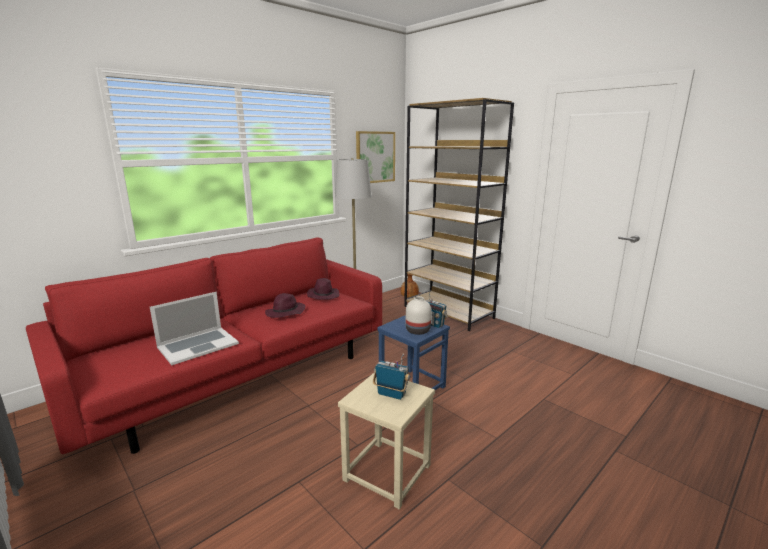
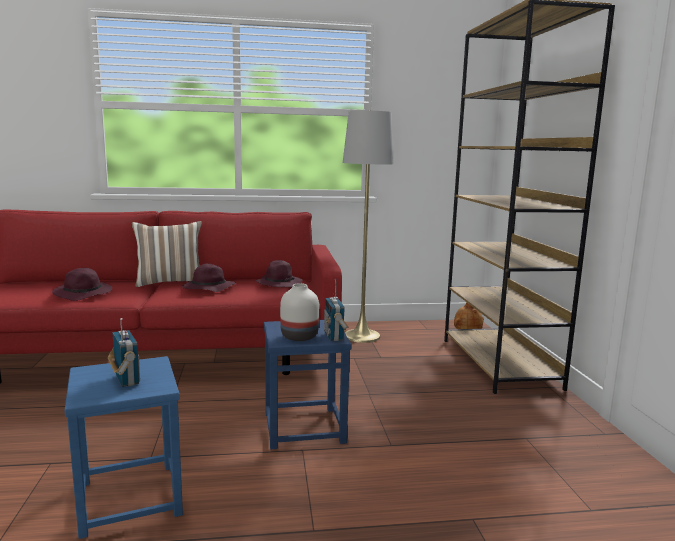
camera: 35 degrees right, 5 degrees down
(198, 345) = (84, 294): laptop -> purple hat
(239, 315) = (170, 282): none -> pillow
(375, 157) = (439, 117): picture -> none
(386, 473) = (129, 498): beige stool -> blue stool

